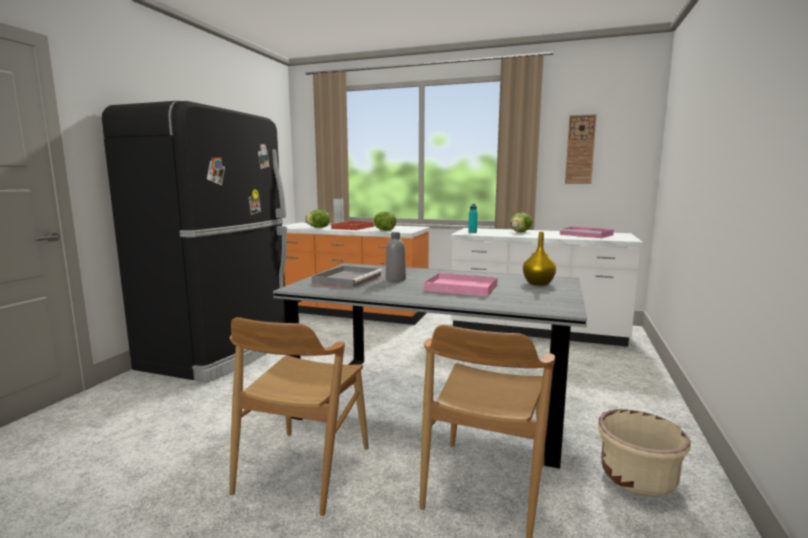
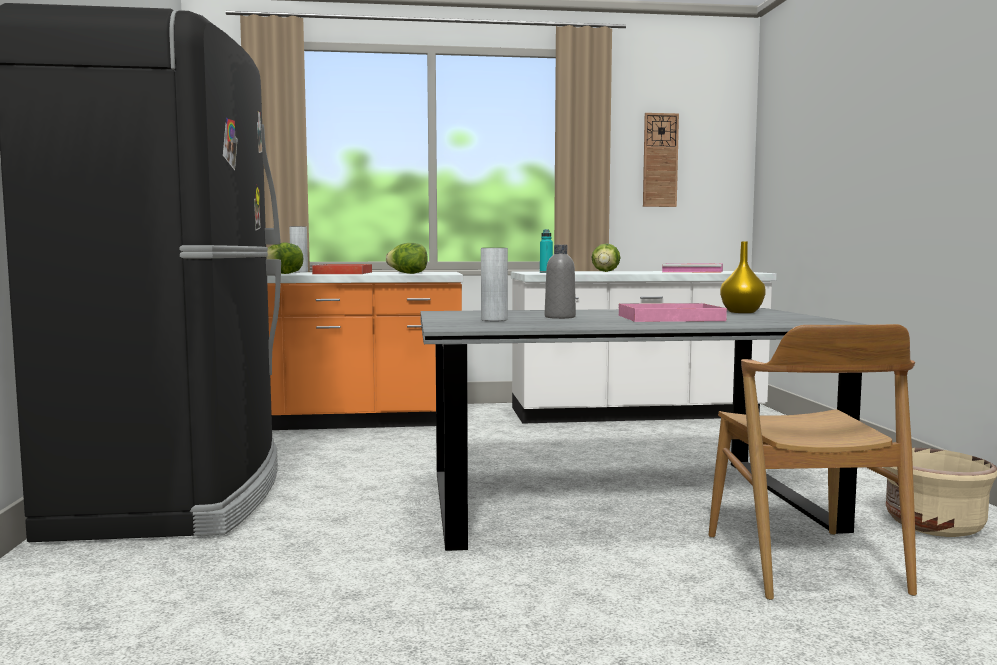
camera: 25 degrees left, 5 degrees down
(303, 470) = (561, 598): brown chair -> none
(348, 279) = (494, 320): grey tray -> grey vase

